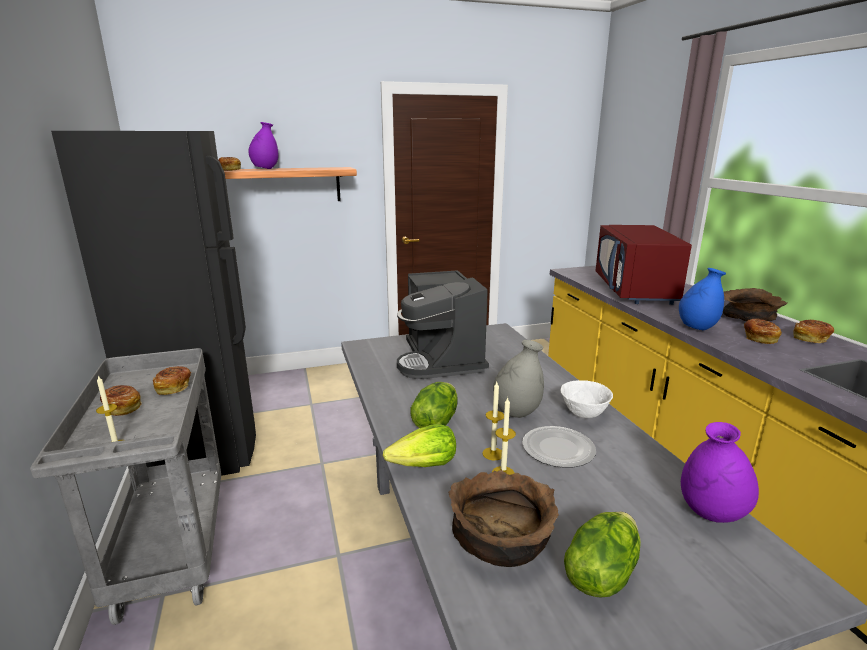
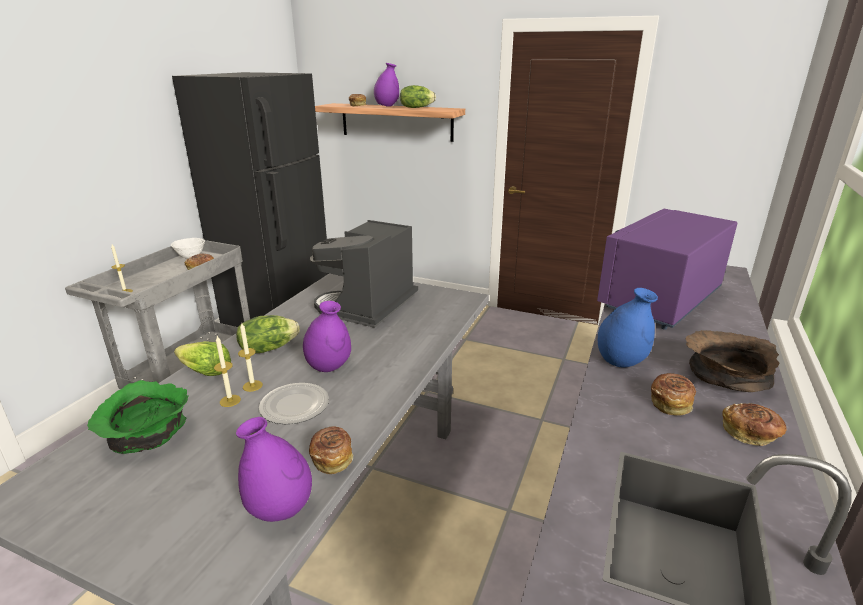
camera: 40 degrees right, 5 degrees up
(122, 408) = (163, 272): bread -> bread (332, 458)
(502, 538) = (147, 435): brown bowl -> green bowl
(516, 412) = (329, 367): grey vase -> purple vase
(583, 414) = (370, 392): white bowl -> white bowl (190, 257)
(600, 573) = (142, 488): lettuce -> lettuce (416, 108)
(635, 290) = (660, 300): red microwave -> purple microwave

